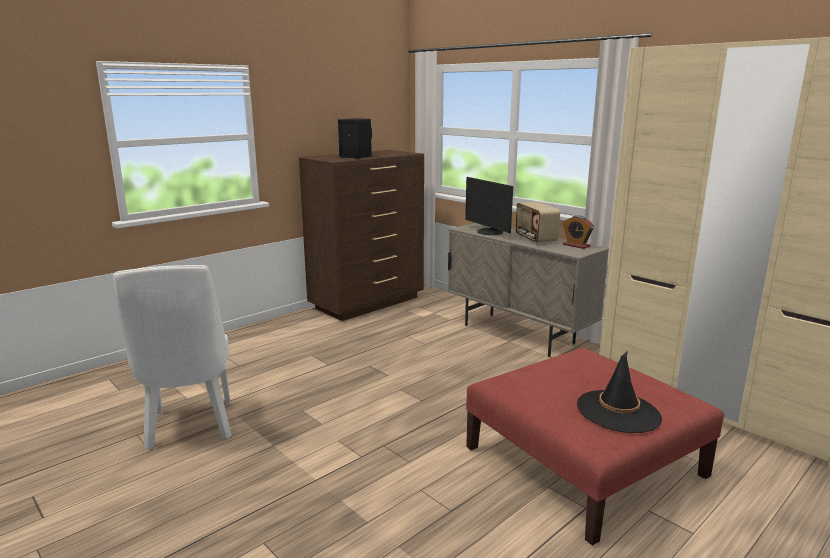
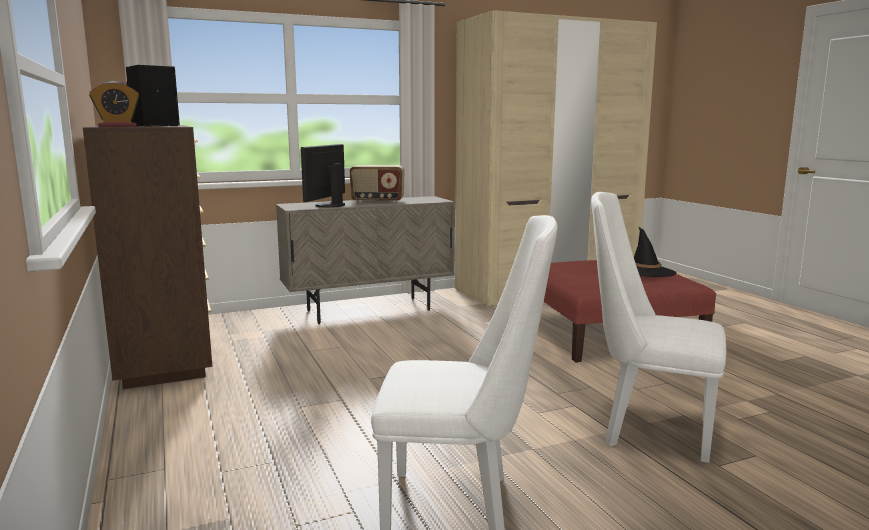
camera: 70 degrees left, 5 degrees down
(325, 499) = (647, 429): none -> white chair
(489, 232) = (328, 205): monitor -> monitor turned 120 degrees clockwise
(576, 245) = (416, 198): alarm clock -> alarm clock (118, 126)

